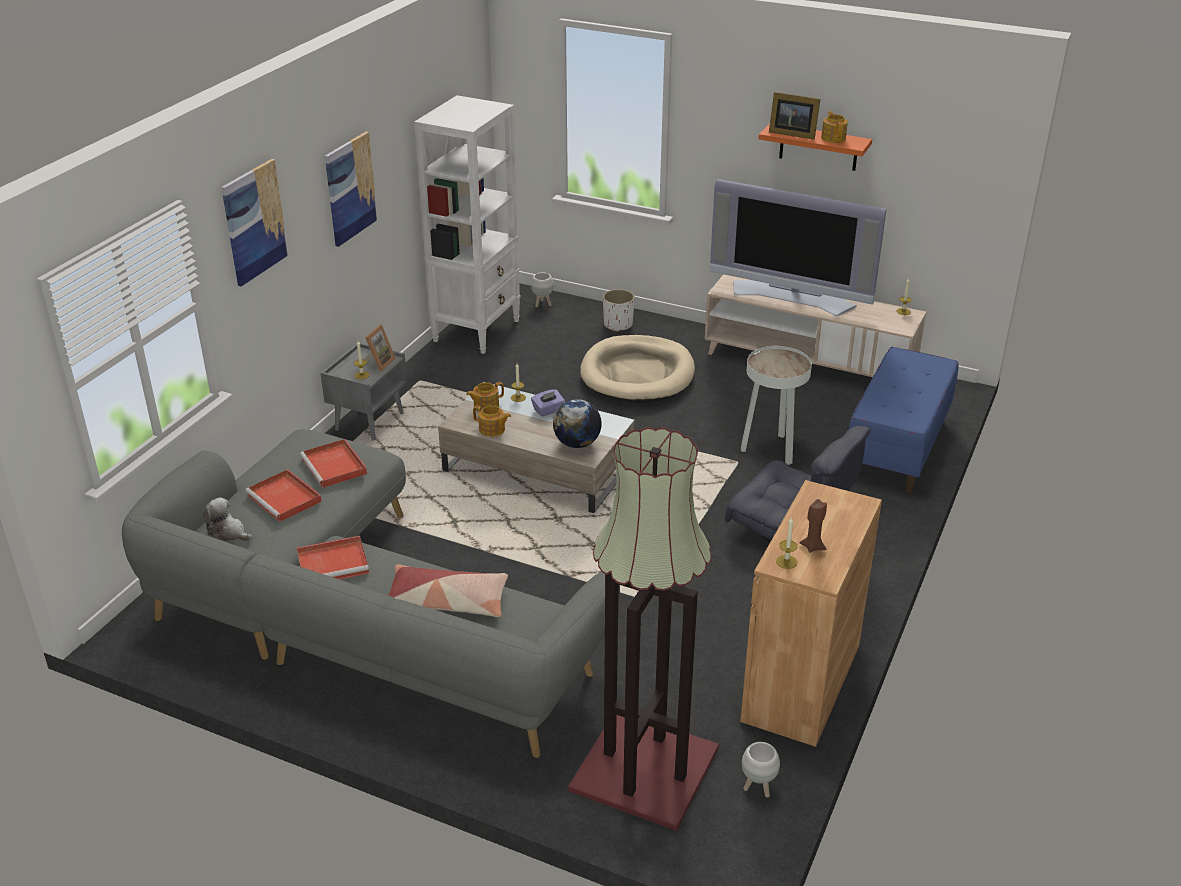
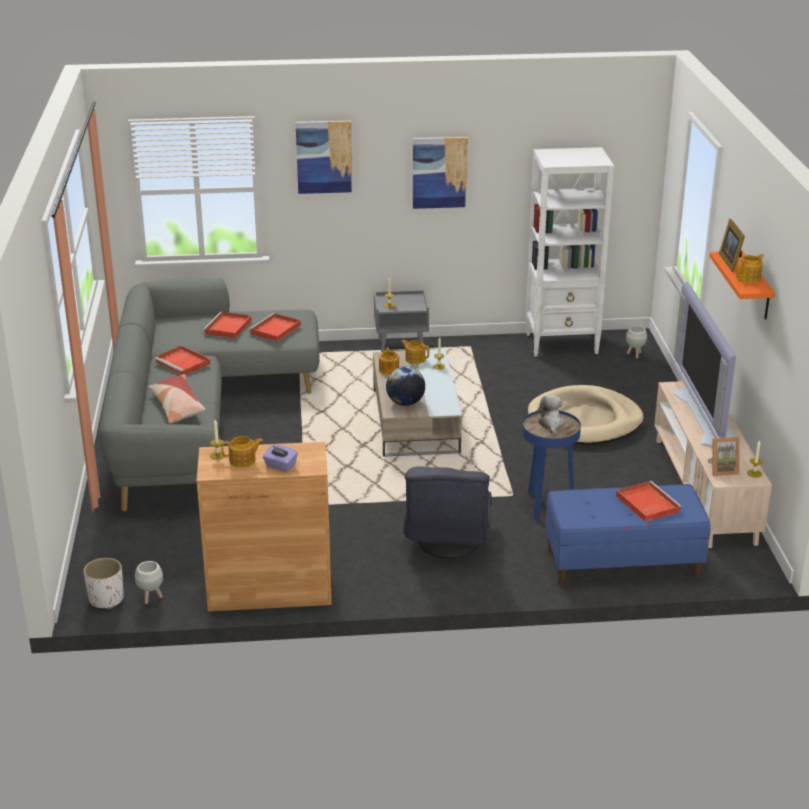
camera: 60 degrees right, 5 degrees down
(228, 532) = (183, 325): plush toy -> plush toy (550, 424)
(379, 363) = (410, 305): picture frame -> picture frame (722, 470)
(548, 410) = (435, 381): purple tissue box -> purple tissue box (280, 466)
(618, 325) = (647, 392): white planter -> white planter (106, 599)
(642, 770) = (137, 550): floor lamp -> none
(771, 450) = (546, 506): white side table -> blue side table
(812, 547) = (243, 461): brown candle -> teapot
(909, 377) = (646, 503): none -> red tray

